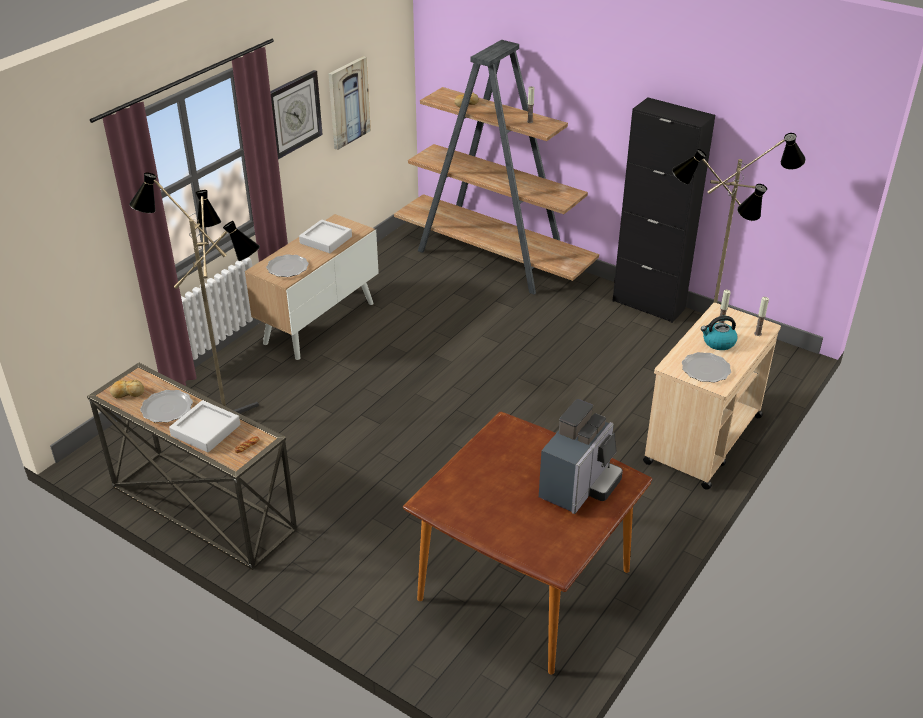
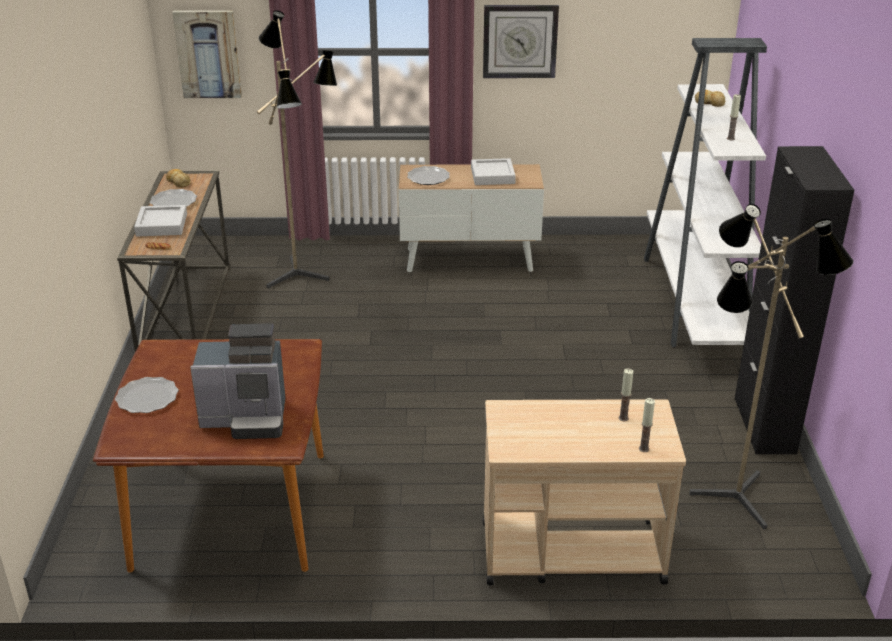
camera: 55 degrees right, 5 degrees down
(348, 102) = (606, 59): picture -> picture (208, 54)
(493, 259) = (695, 302): brown bookcase -> white bookcase
(706, 369) = (525, 433): plate -> plate (147, 398)
(718, 342) = (588, 426): kettle -> none

